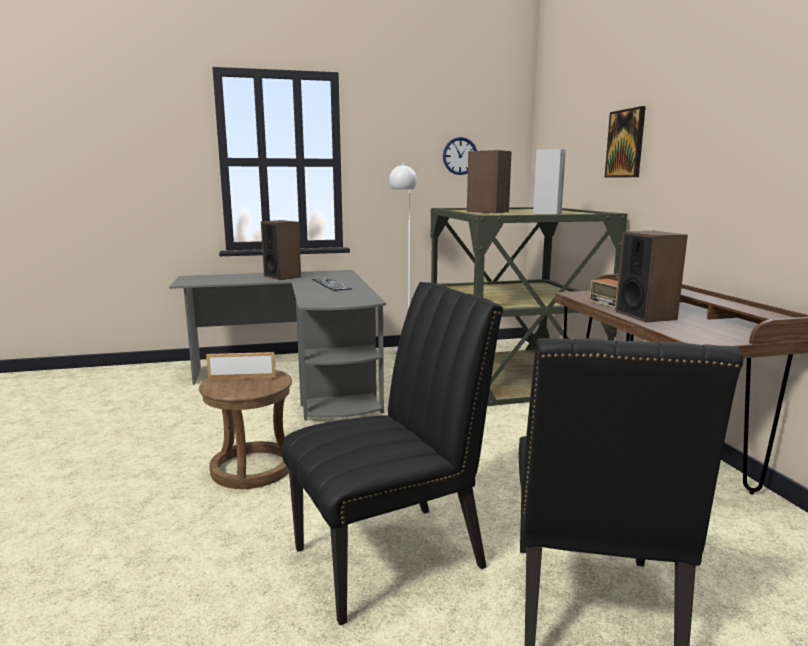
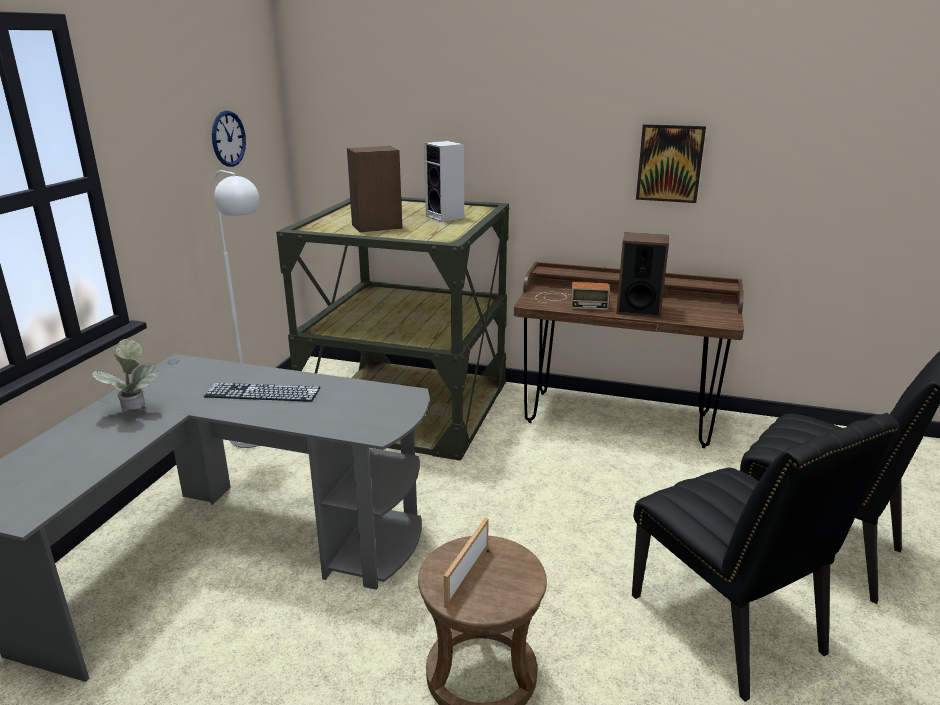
camera: 60 degrees left, 10 degrees up
(282, 276) = (135, 413): speaker -> potted plant
(388, 559) = (724, 622): black chair -> black chair turned 150 degrees clockwise
(625, 143) = (492, 129): picture -> picture (670, 163)

